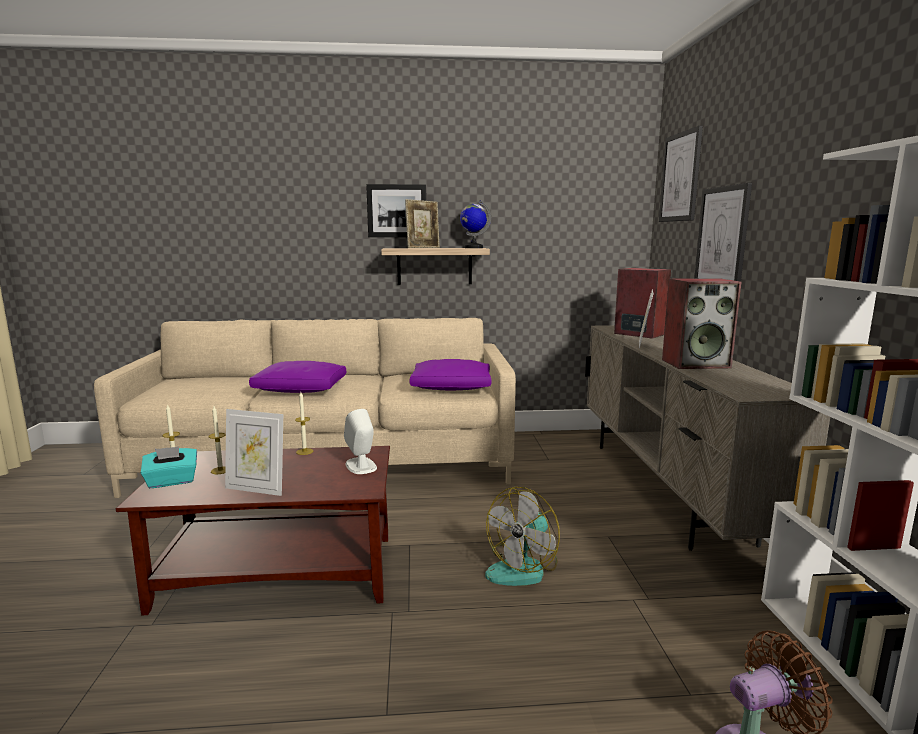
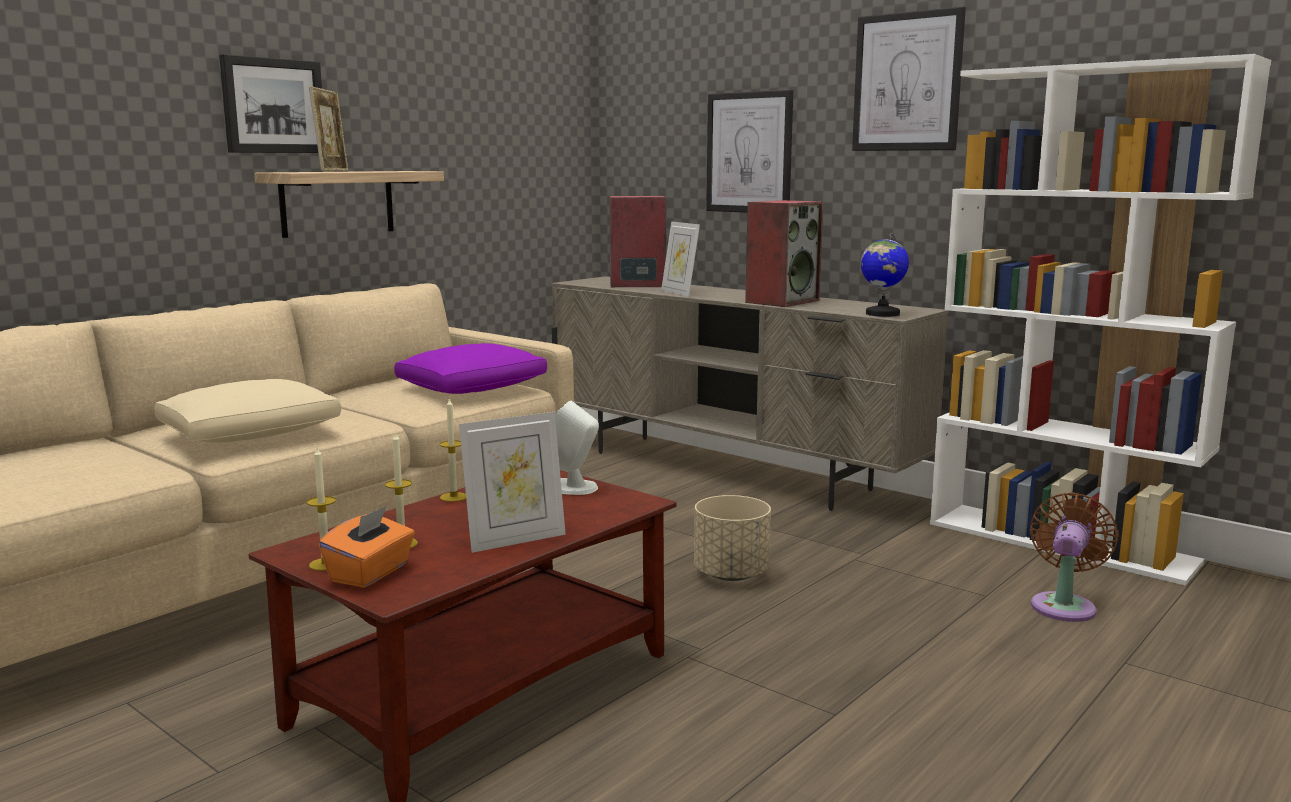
camera: 45 degrees left, 0 degrees up
(172, 481) = (370, 573): turquoise tissue box -> orange tissue box
(301, 389) = (252, 433): purple pillow -> beige pillow
(473, 248) = (405, 170): globe -> globe (882, 314)
(523, 568) = (732, 574): fan -> beige planter
(680, 177) = (654, 75): picture -> picture (907, 82)

